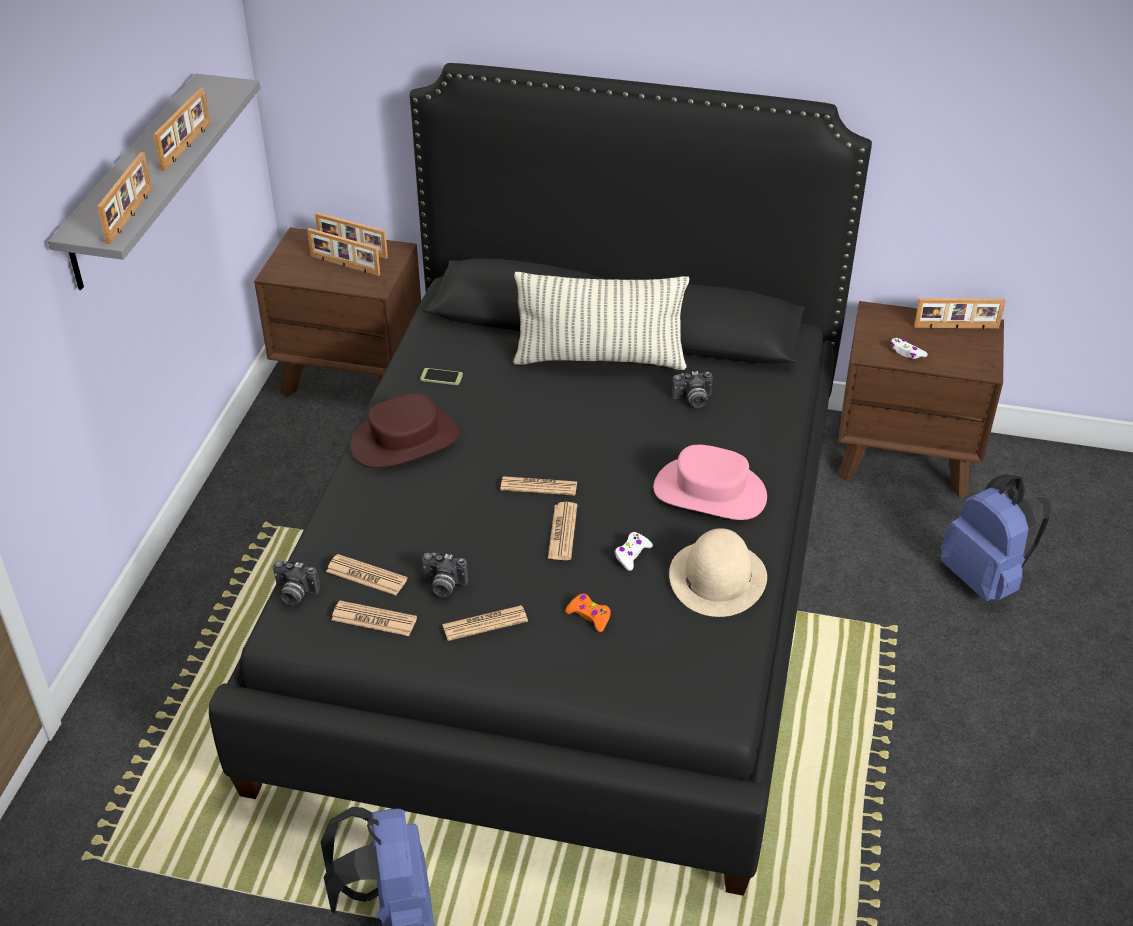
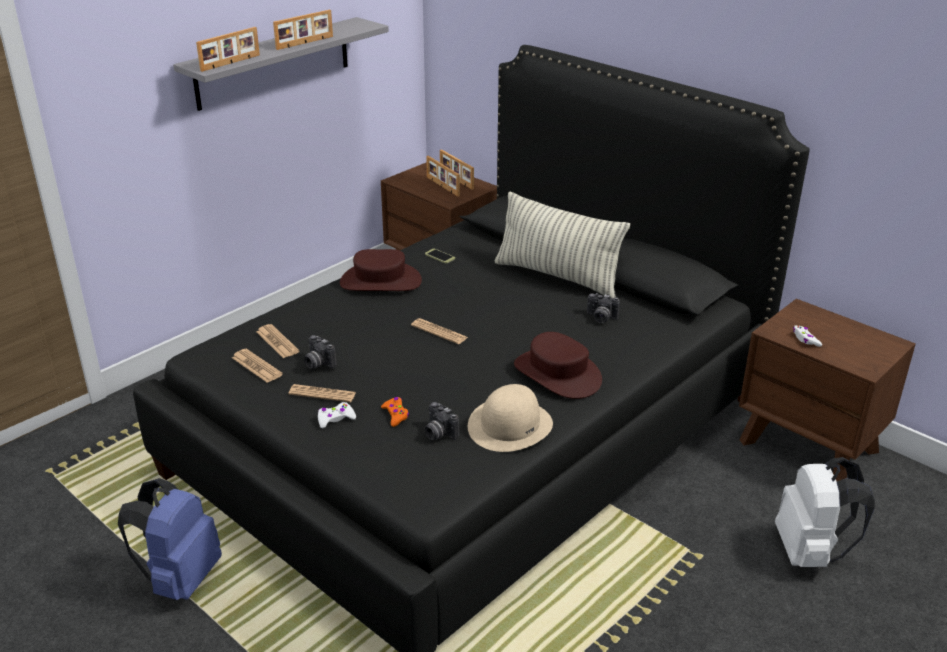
camera: 30 degrees right, 10 degrees down
(294, 594) = (226, 337): camera -> camera (438, 433)
(562, 532) = (428, 362): newspaper -> none
(631, 554) = (462, 391): white game controller -> white game controller (335, 419)
(710, 492) = (557, 374): pink hat -> brown hat
(956, 327) = (866, 336): picture frame -> none
(984, 578) = (810, 552): blue backpack -> white backpack

